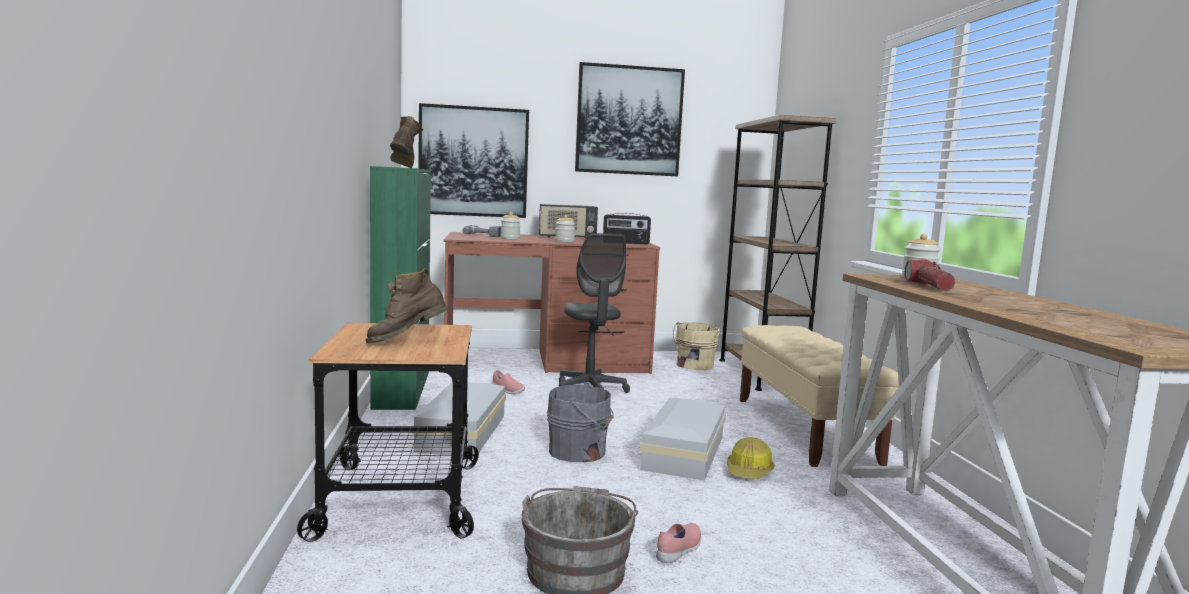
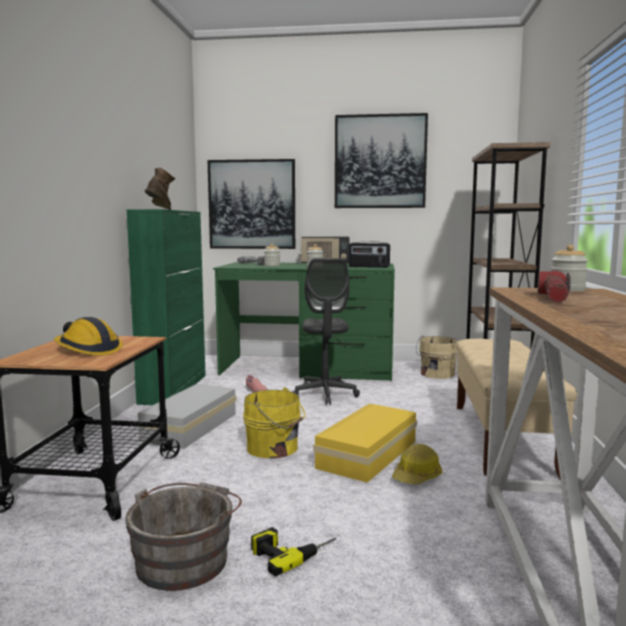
camera: 15 degrees right, 0 degrees up
(406, 341) = (87, 350): brown boot -> hard hat
(546, 361) = (308, 368): brown desk -> green desk
(580, 452) = (274, 449): grey bucket -> yellow bucket
(679, 551) = (291, 551): pink shoe -> power drill
(686, 452) = (370, 454): white storage box -> yellow storage box

